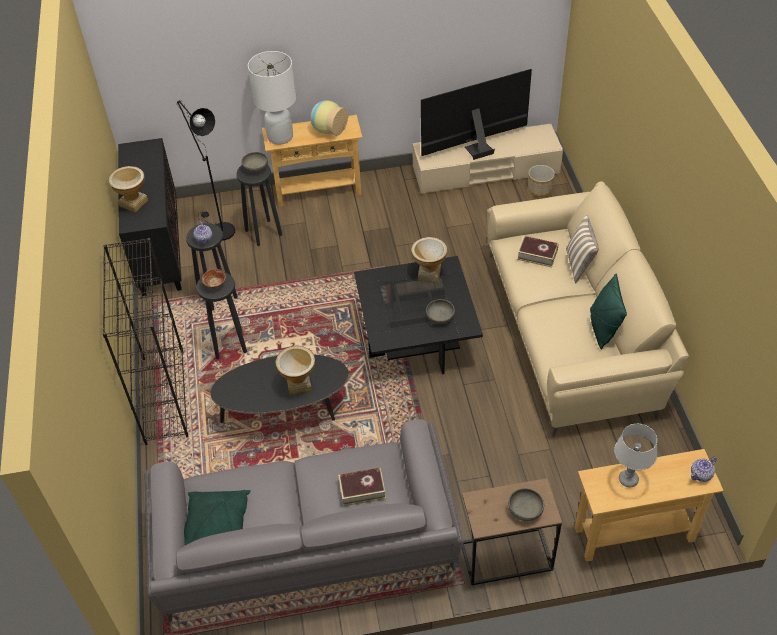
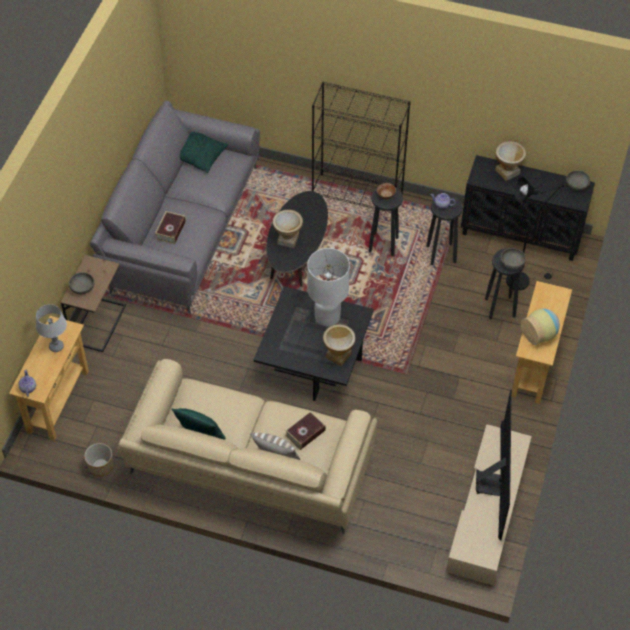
camera: 115 degrees right, 5 degrees up
(280, 136) = (550, 297): white table lamp -> white table lamp (327, 316)
(440, 317) = (288, 341): grey bowl -> grey bowl (577, 185)
(540, 190) = (433, 542): planter -> planter (100, 467)

